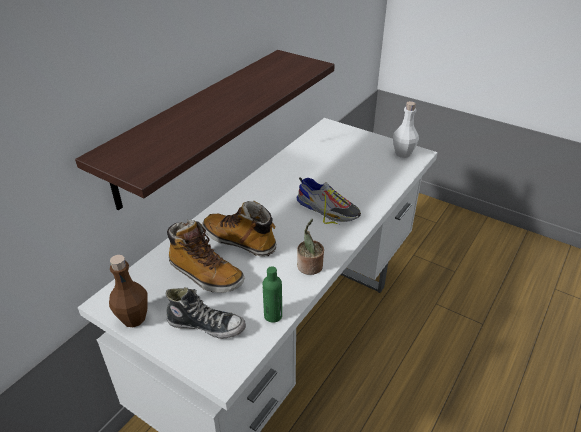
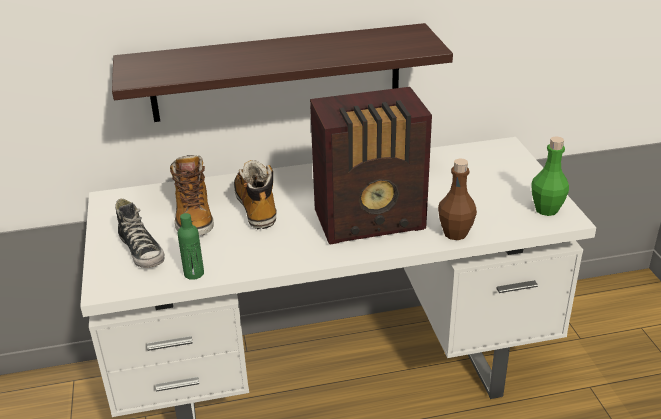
camera: 45 degrees right, 5 degrees down
(134, 318) = (107, 219): brown bottle -> brown bottle (455, 233)
(309, 267) = (278, 257): potted plant -> none
(327, 209) = (372, 221): shoe -> radio
(403, 153) = (546, 209): white bottle -> green bottle

